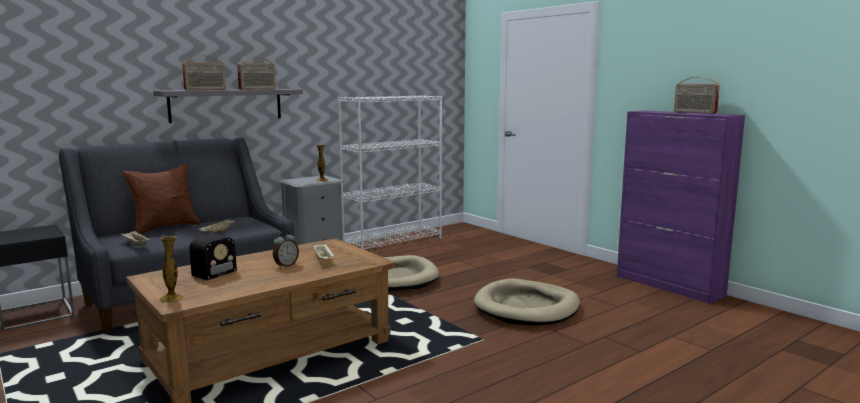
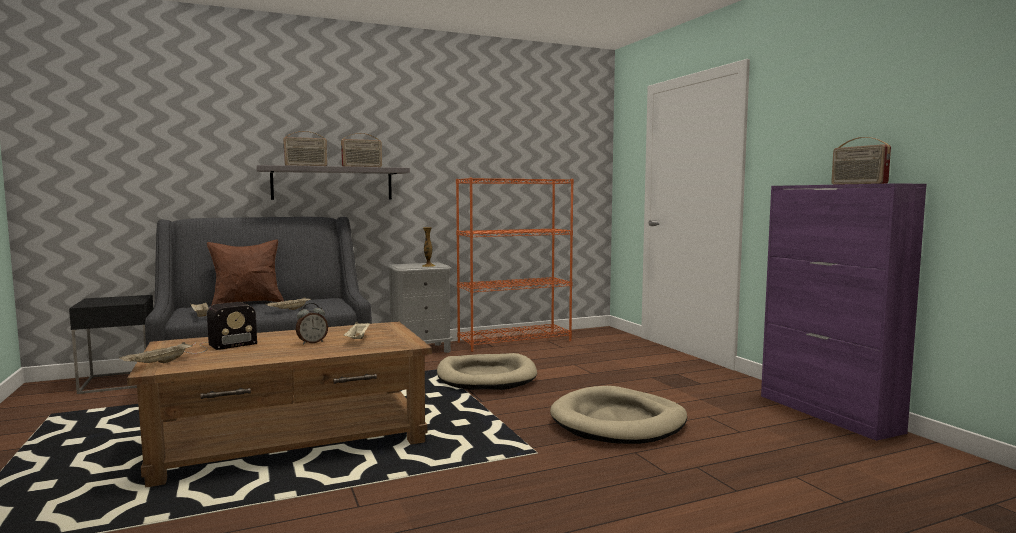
camera: 15 degrees right, 5 degrees down
(171, 298) = (158, 364): vase -> beige tray
(393, 242) = (515, 341): white bookcase -> orange bookcase

